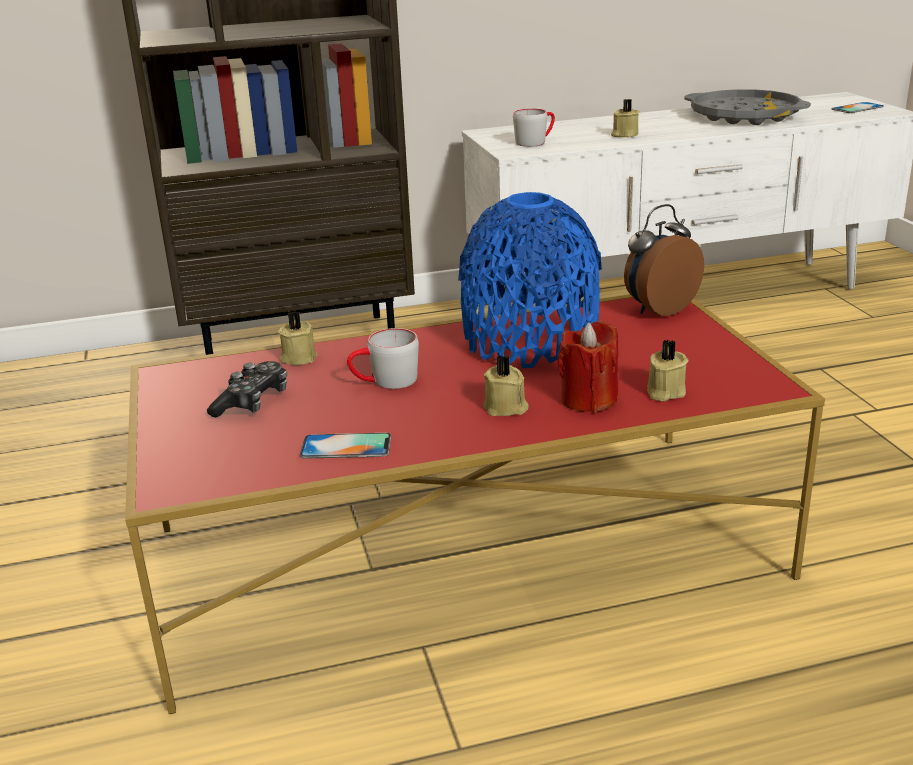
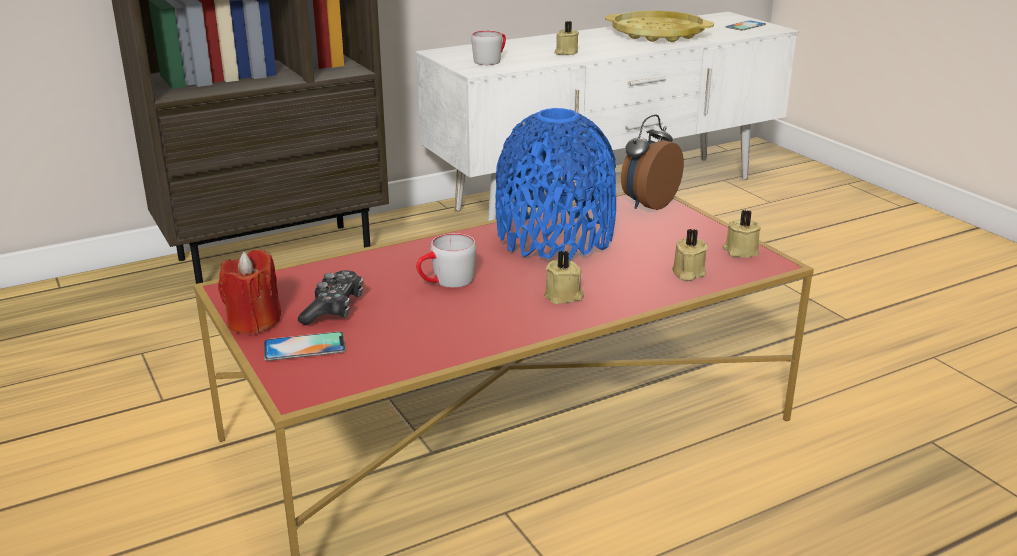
camera: 15 degrees left, 0 degrees up
(298, 357) = (353, 266): beige candle -> beige candle (740, 251)
(346, 446) = (443, 340): phone -> phone (304, 347)
(588, 400) = (629, 284): red candle -> red candle (254, 321)
(744, 116) = (657, 34): grey tray -> yellow tray

